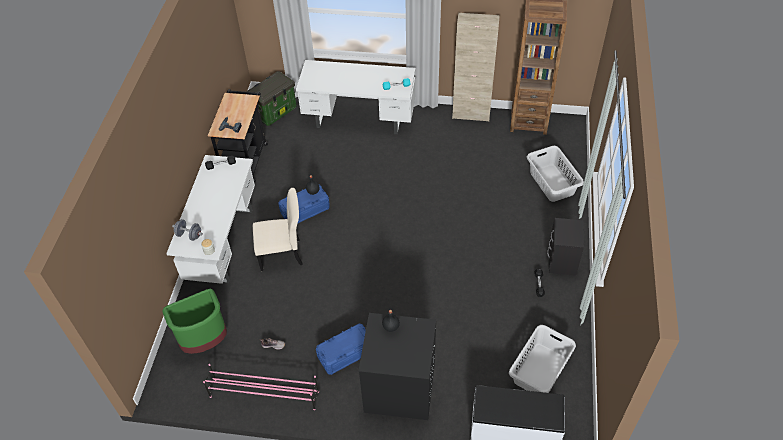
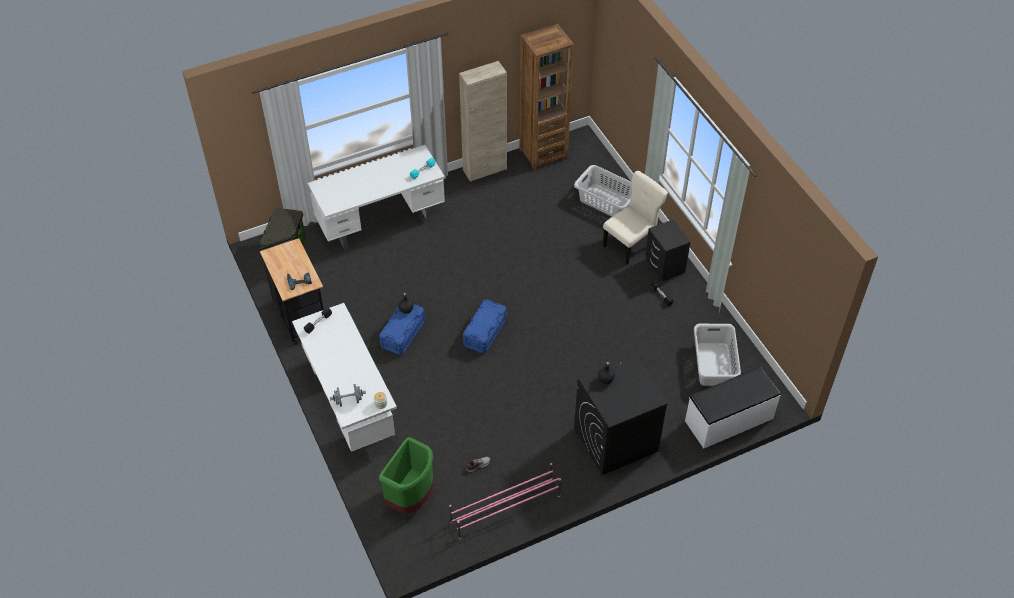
camera: 35 degrees left, 0 degrees up
(283, 254) = (417, 384): beige chair -> beige chair (631, 244)
(345, 354) = (547, 438): blue storage box -> blue storage box (484, 332)

